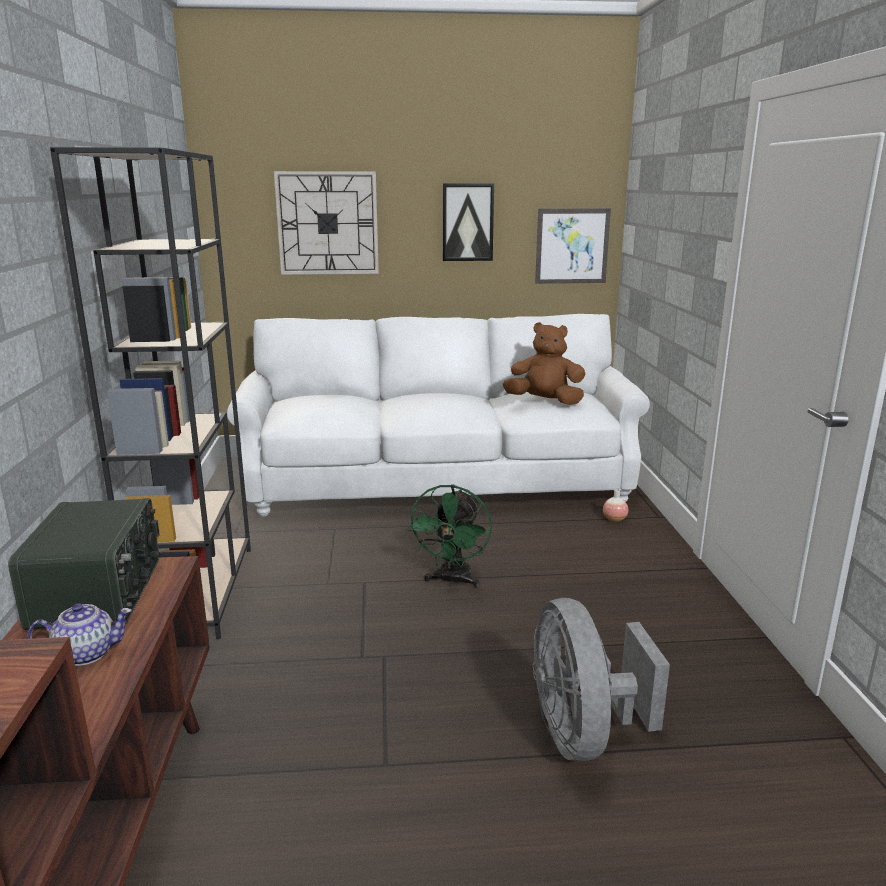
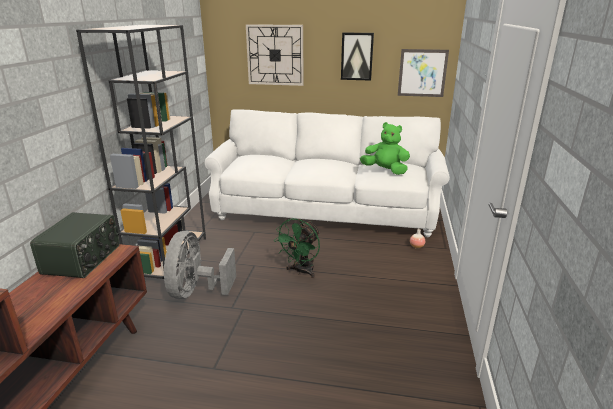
camera: 15 degrees right, 5 degrees up
(85, 653) = (58, 291): teapot -> none
(545, 402) = (385, 170): brown plush toy -> green plush toy
(583, 734) = (324, 372): grey fan -> grey fan (196, 291)

